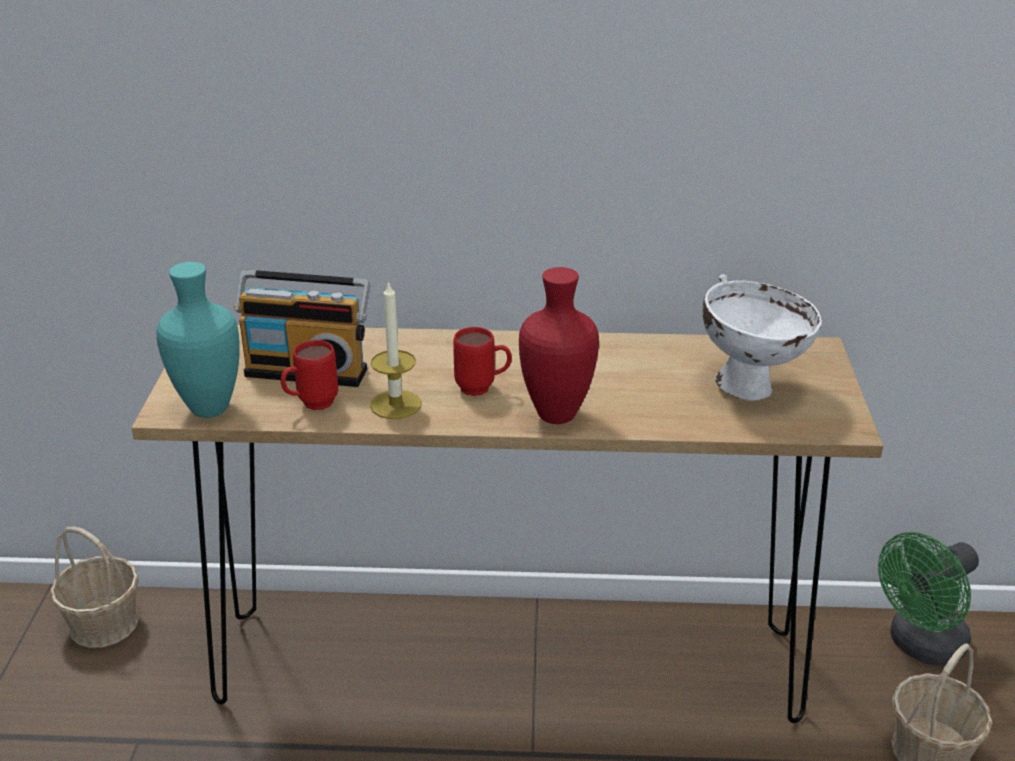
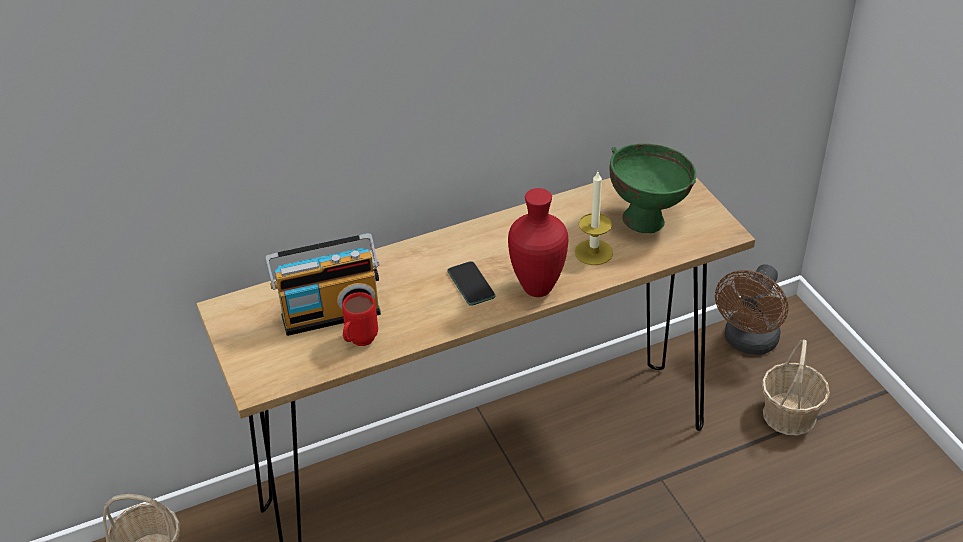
camera: 25 degrees left, 10 degrees up
(208, 410) = (285, 374): turquoise vase -> none
(395, 404) = (420, 320): candle -> candle (593, 252)
(483, 389) = (471, 284): red mug -> phone
(750, 386) = (647, 220): white bowl -> green bowl
(920, 645) = (748, 343): green fan -> brown fan

